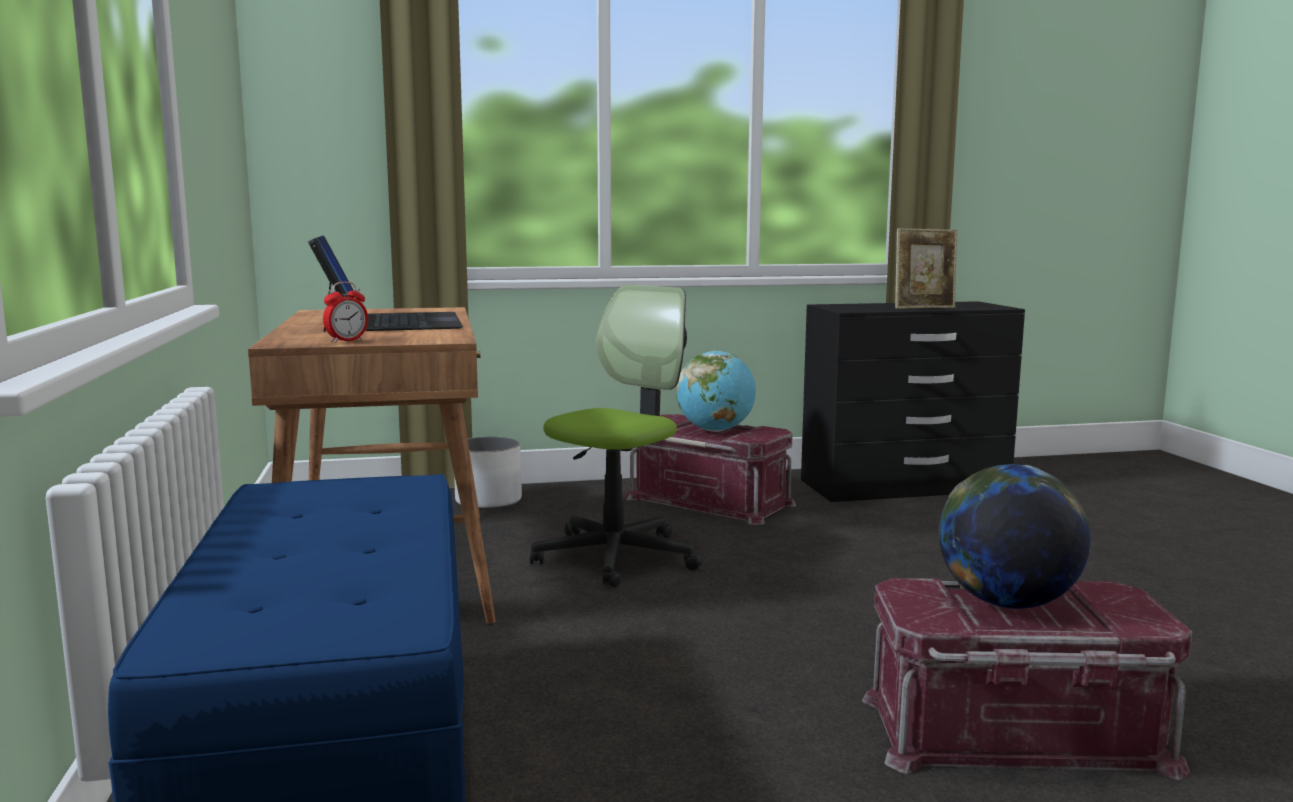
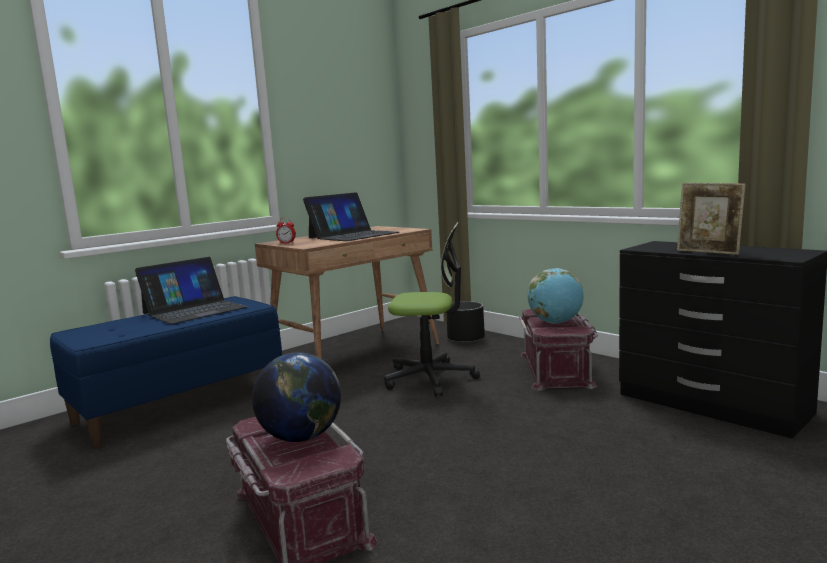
camera: 60 degrees right, 0 degrees up
(302, 520) = (194, 310): none -> laptop
(488, 501) = (465, 338): white planter -> black planter

